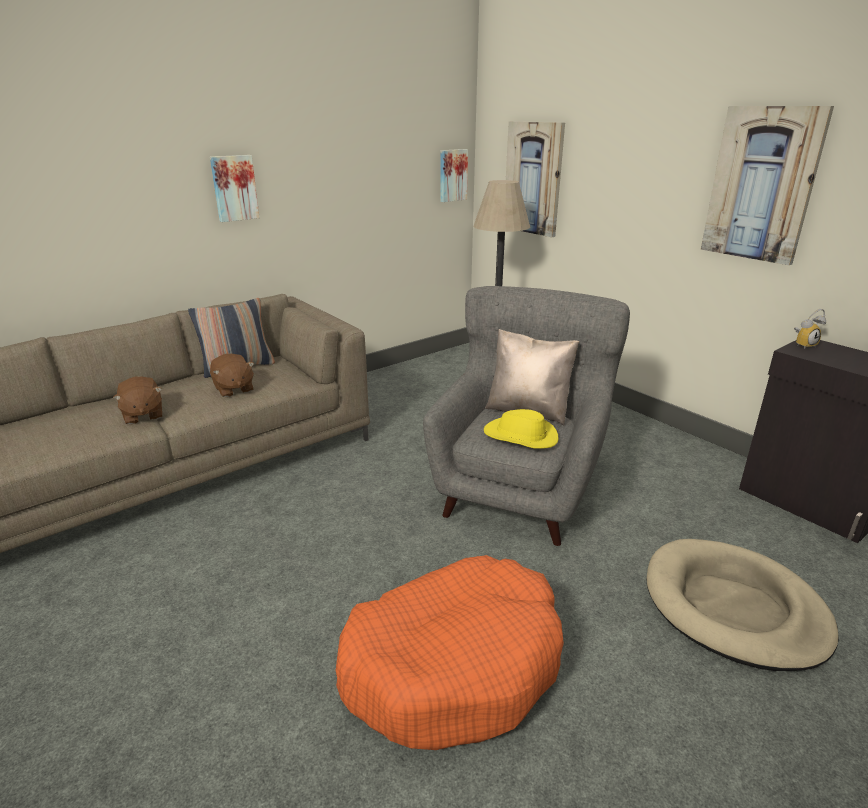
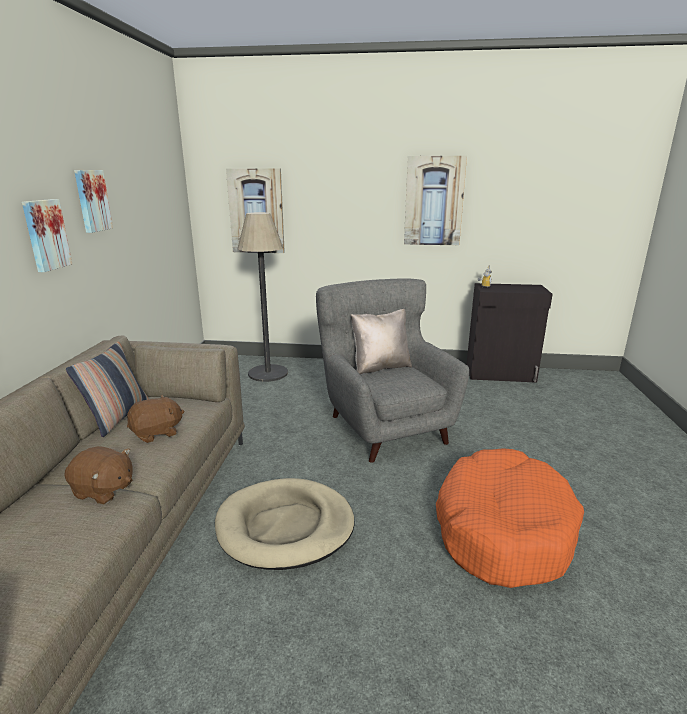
camera: 45 degrees left, 5 degrees down
(233, 389) = (157, 433): brown plush toy -> brown plush toy turned 45 degrees counterclockwise
(452, 175) = (180, 214): picture -> picture (92, 200)
(520, 436) = (407, 380): yellow hat -> none
(733, 607) = (545, 430): beige dog bed -> beige dog bed (285, 527)

